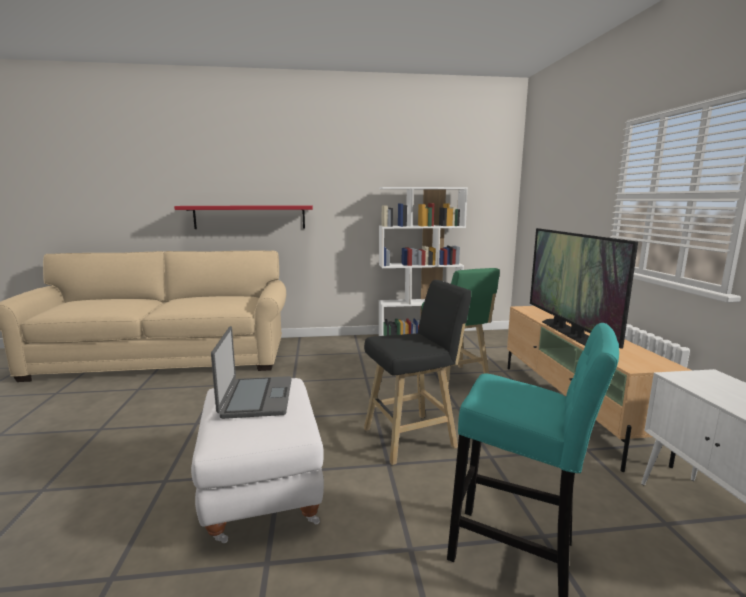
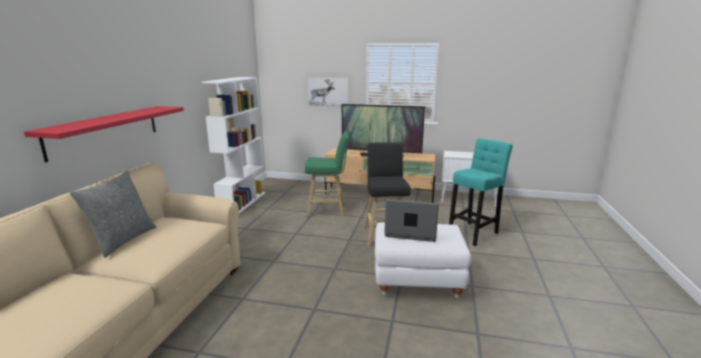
camera: 70 degrees left, 5 degrees up
(199, 296) = (122, 240): none -> grey pillow
(573, 212) = (329, 91): none -> picture

